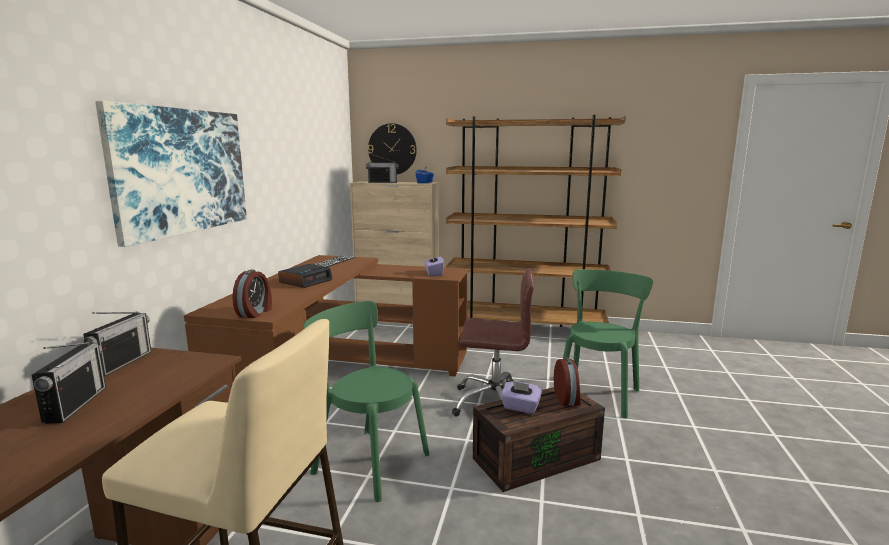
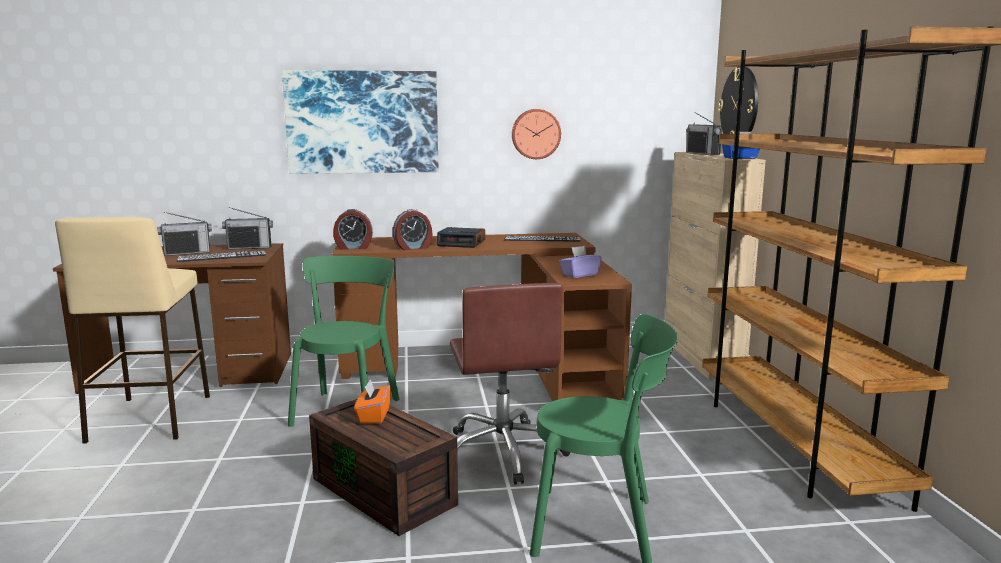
camera: 70 degrees right, 0 degrees up
(155, 380) = (222, 256): none -> keyboard
(290, 175) = (535, 134): none -> wall clock
(520, 407) = (373, 416): purple tissue box -> orange tissue box
(567, 399) = (409, 439): alarm clock -> alarm clock (413, 247)

